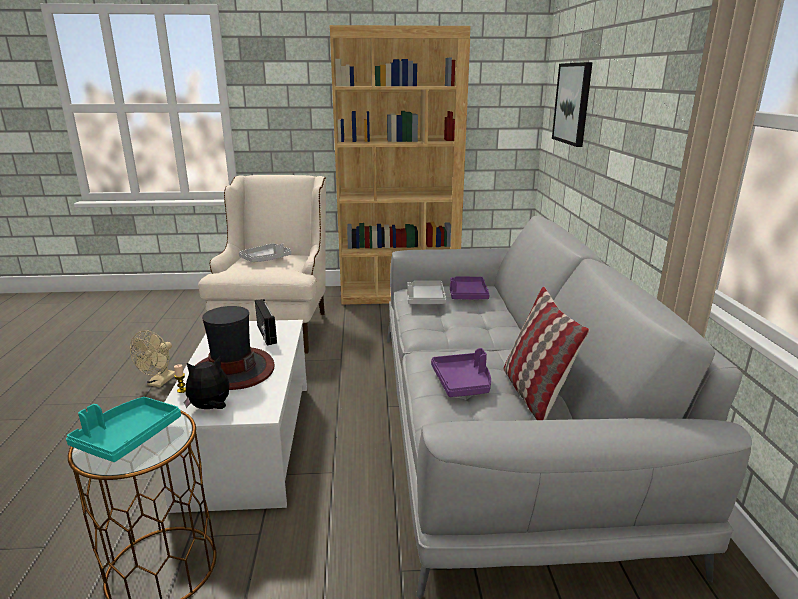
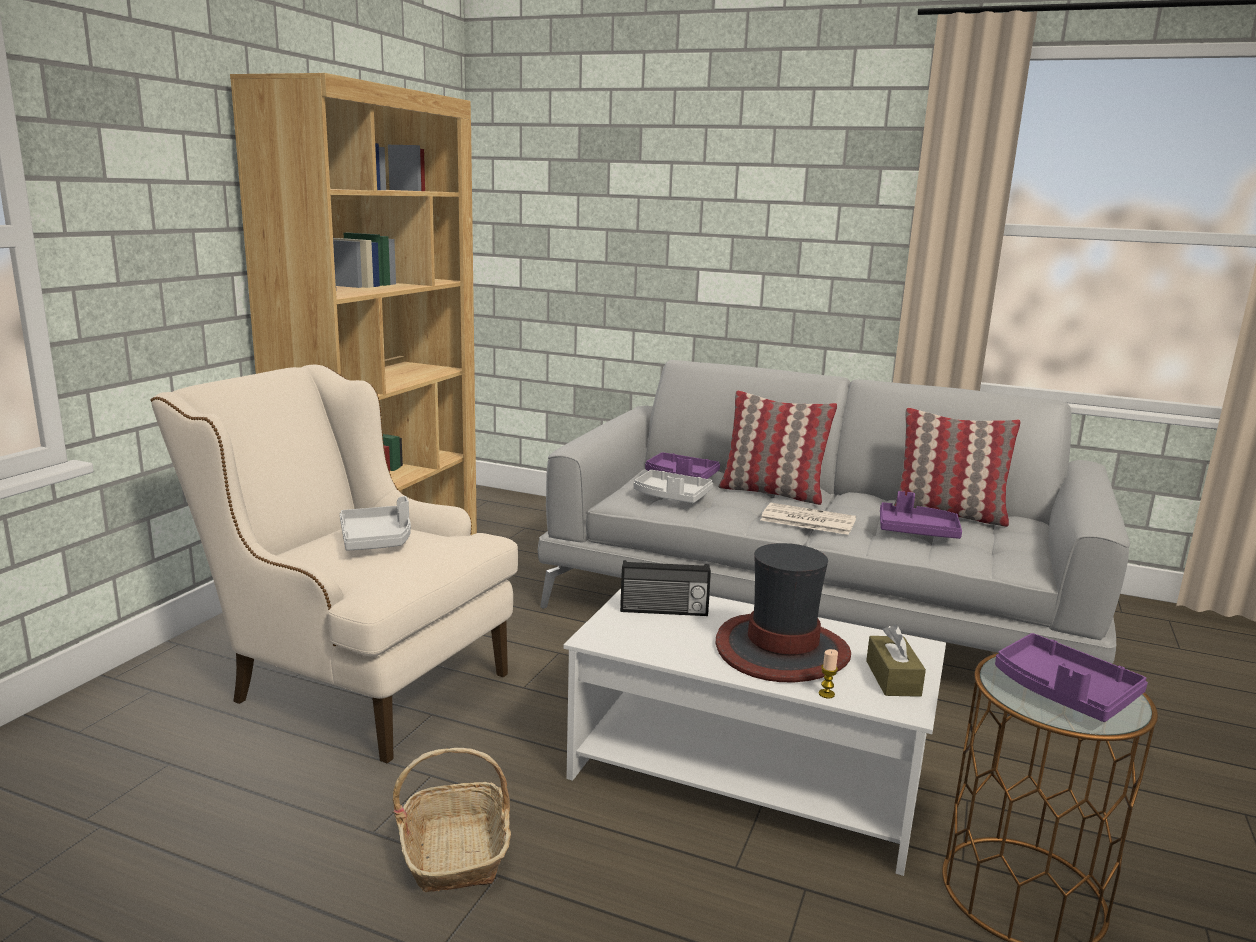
camera: 65 degrees left, 5 degrees down
(127, 437) = (1063, 692): turquoise tray -> purple tray
(159, 382) = (456, 850): beige fan -> basket
(211, 408) = (893, 678): plush toy -> brown tissue box
(435, 342) = (806, 520): none -> newspaper
(485, 324) = (772, 492): none -> pillow
(573, 103) = (580, 217): picture -> none

